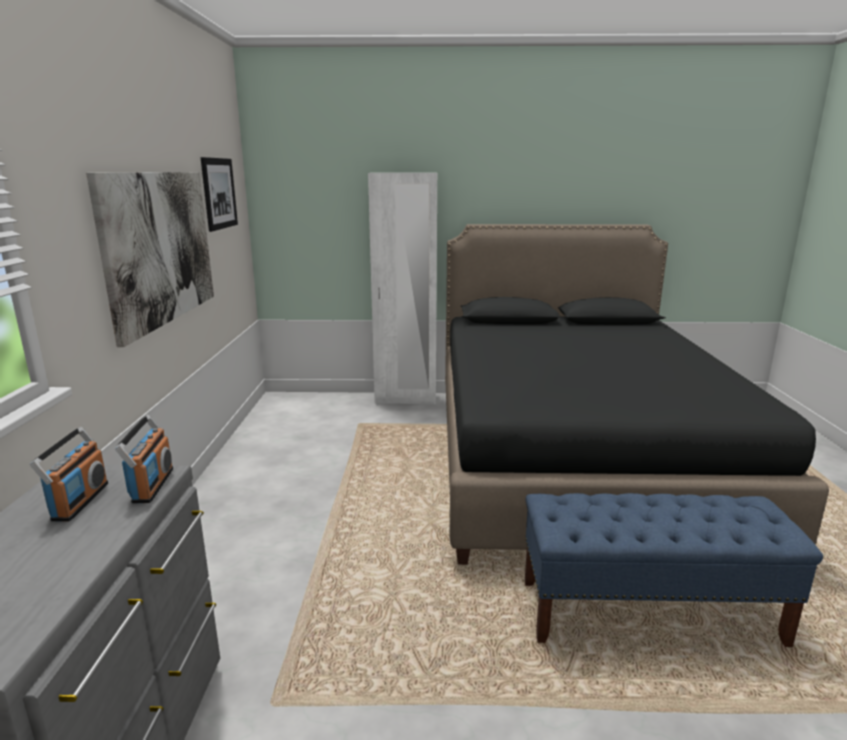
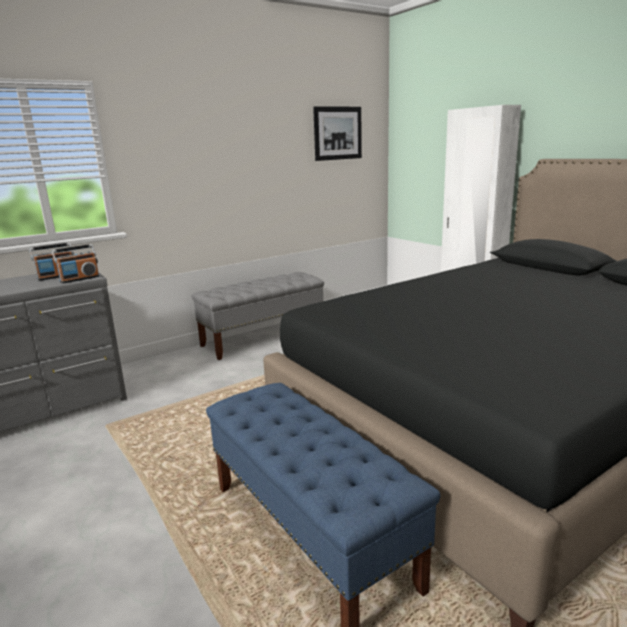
camera: 55 degrees right, 0 degrees up
(160, 247) = (244, 167): picture -> none
(227, 490) = (263, 337): none -> grey bench

